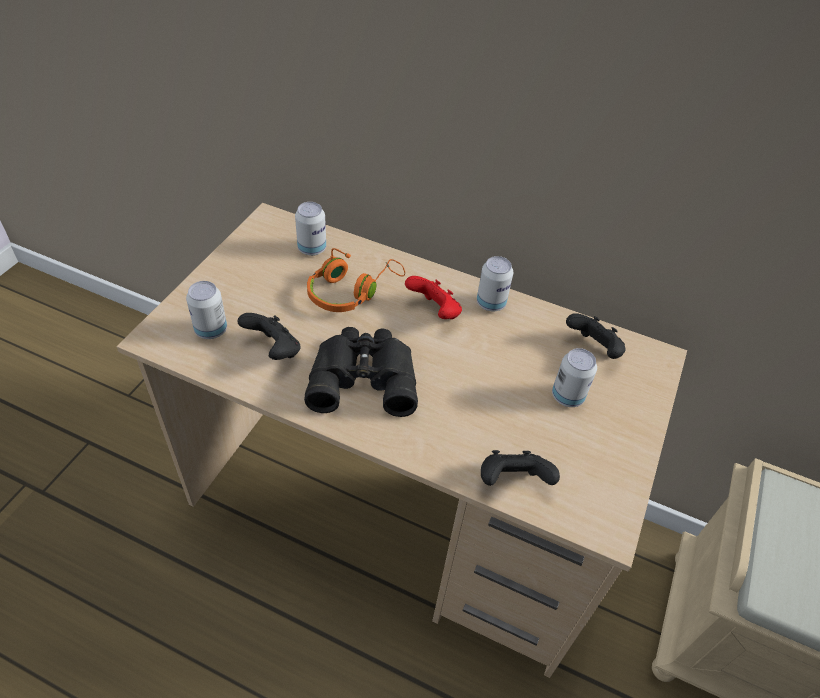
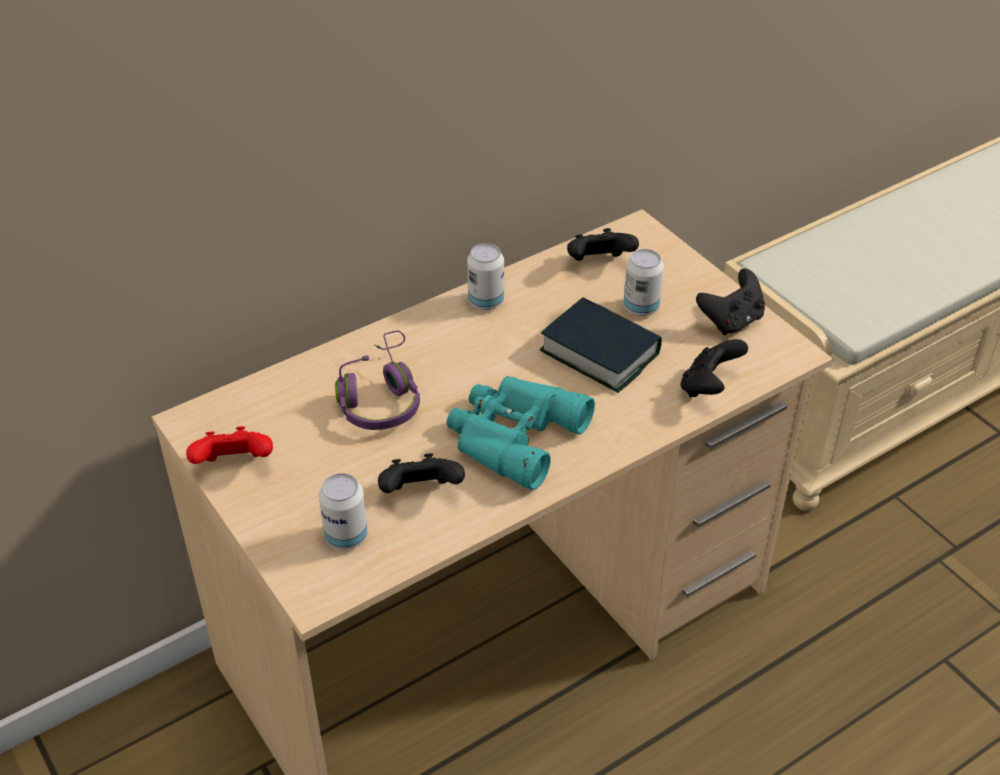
camera: 55 degrees left, 5 degrees down
(312, 249) = (281, 402): can -> none
(351, 291) = (380, 397): orange headphones -> purple headphones
(363, 375) = (511, 435): black binoculars -> turquoise binoculars
(434, 312) = (465, 346): red game controller -> red game controller (234, 465)
(493, 391) = (600, 352): none -> book
(608, 466) = (731, 321): none -> black game controller

